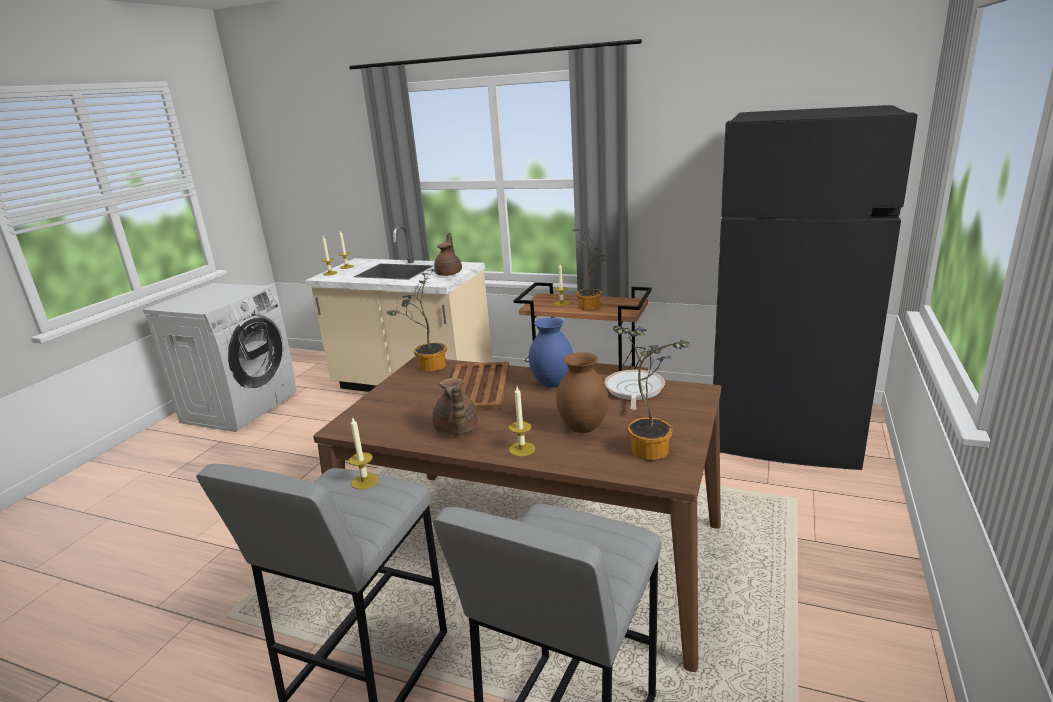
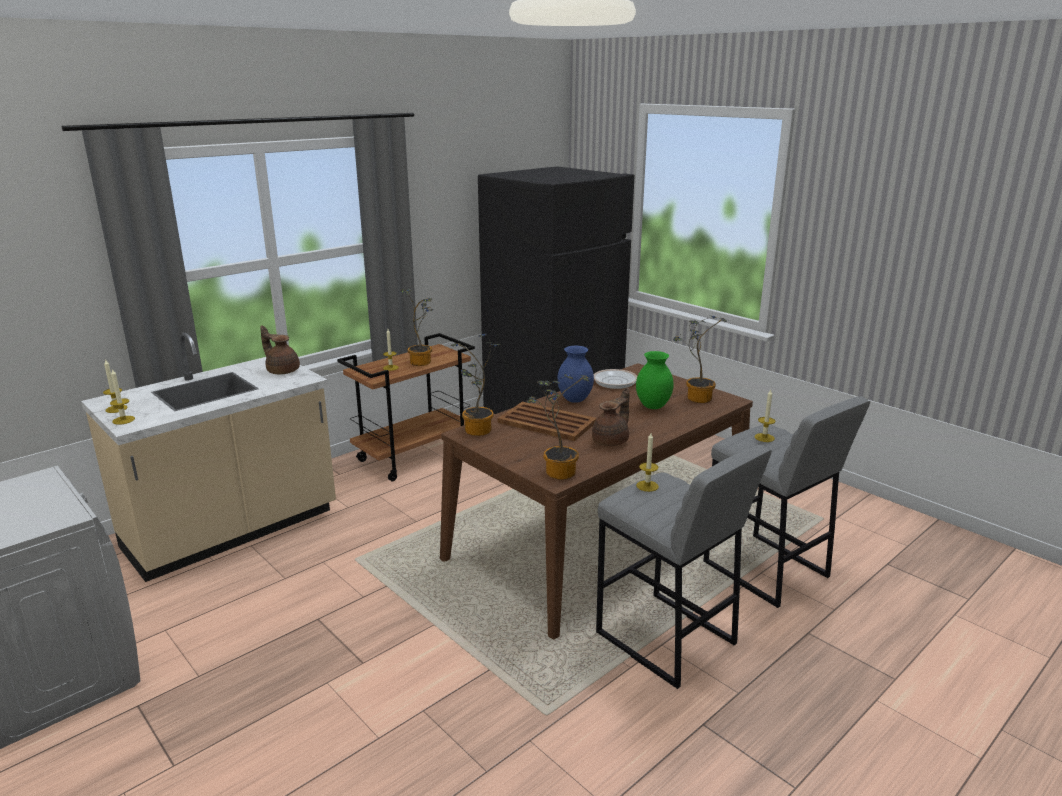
camera: 65 degrees left, 0 degrees up
(363, 422) = (557, 471): none -> potted plant
(456, 430) = (611, 441): brown teapot -> brown teapot turned 60 degrees counterclockwise
(522, 449) = (662, 427): candle -> candle (764, 437)
(582, 428) = (652, 406): brown vase -> green vase

